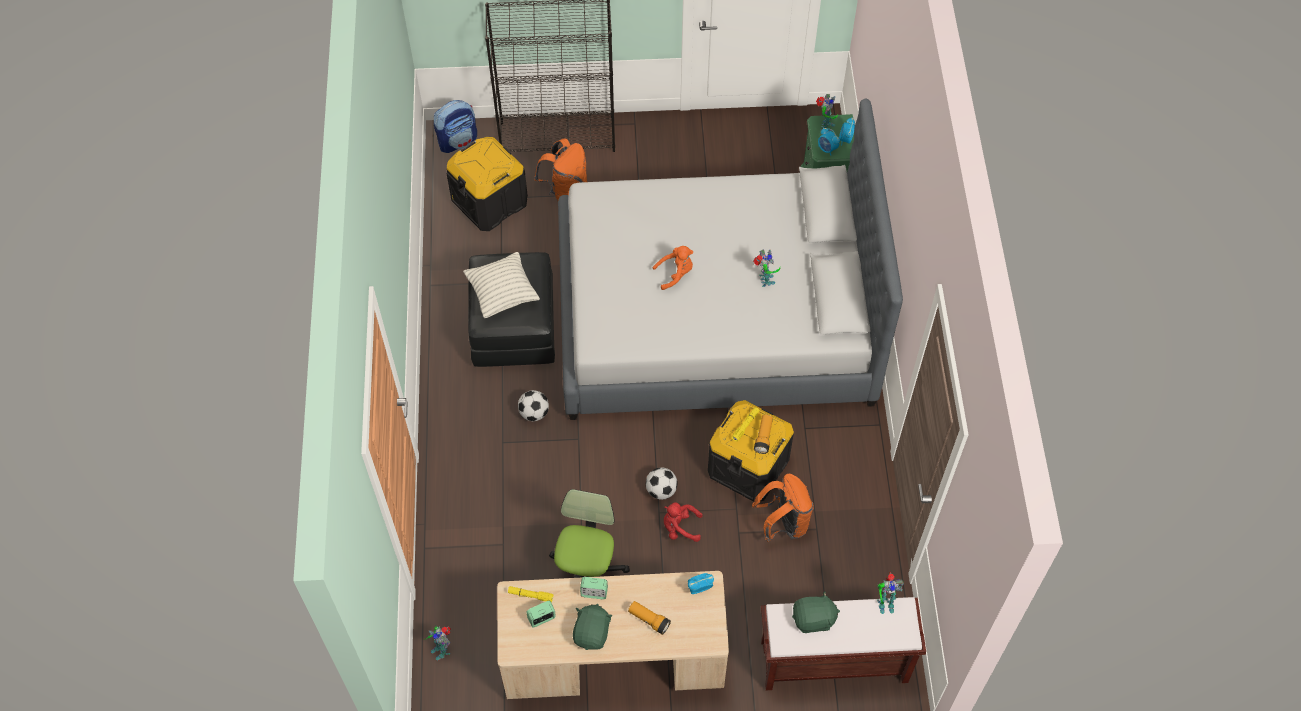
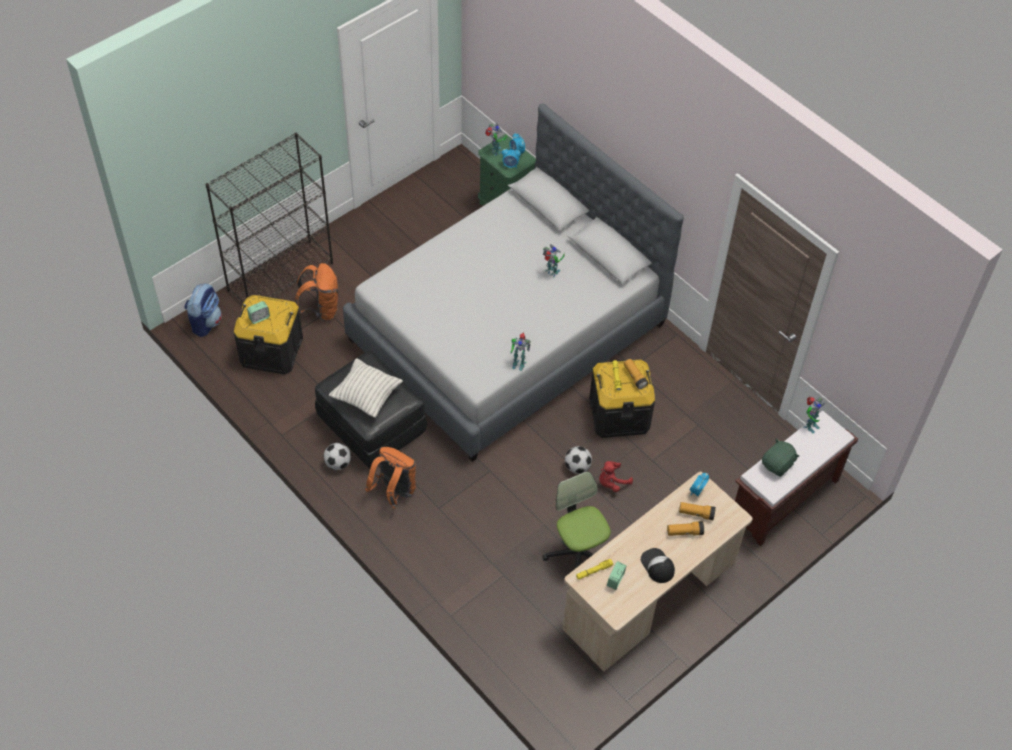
camera: 40 degrees left, 5 degrees down
(441, 649) = (527, 673): toy robot -> toy robot (518, 363)
(534, 413) = (442, 473): football -> football (338, 463)
(592, 633) = (657, 566): green plush toy -> cap
(594, 592) = (633, 540): alarm clock -> alarm clock (259, 318)
(675, 273) = (488, 303): orange plush toy -> none
(677, 610) = (696, 514): none -> flashlight
(783, 523) = (675, 435): orange backpack -> orange backpack (394, 492)

